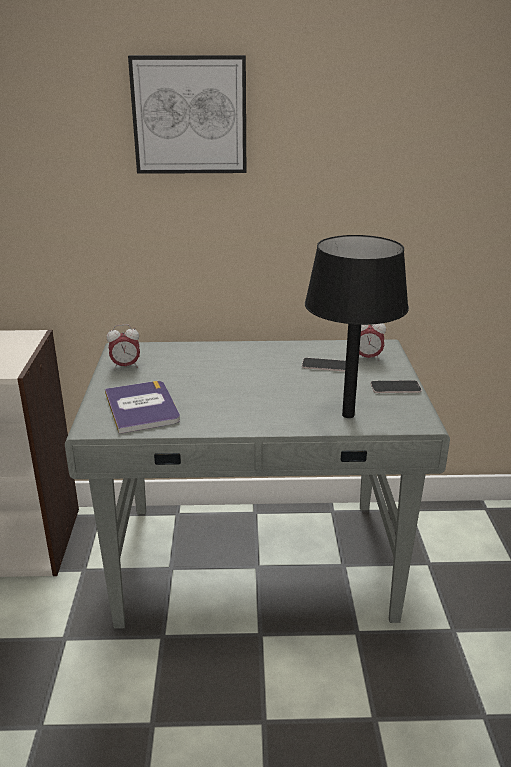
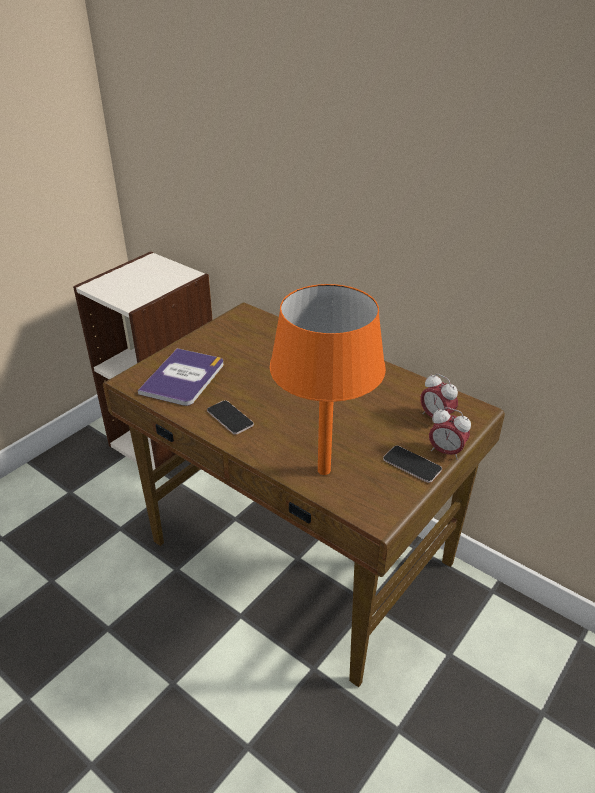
camera: 40 degrees right, 10 degrees up
(125, 366) = (224, 332): alarm clock -> alarm clock (445, 452)
(190, 115) = (322, 100): picture -> none
(257, 563) = (300, 555): grey desk -> brown desk
(324, 365) = (382, 406): phone -> phone (230, 418)
(347, 415) = (323, 470): black table lamp -> orange table lamp

